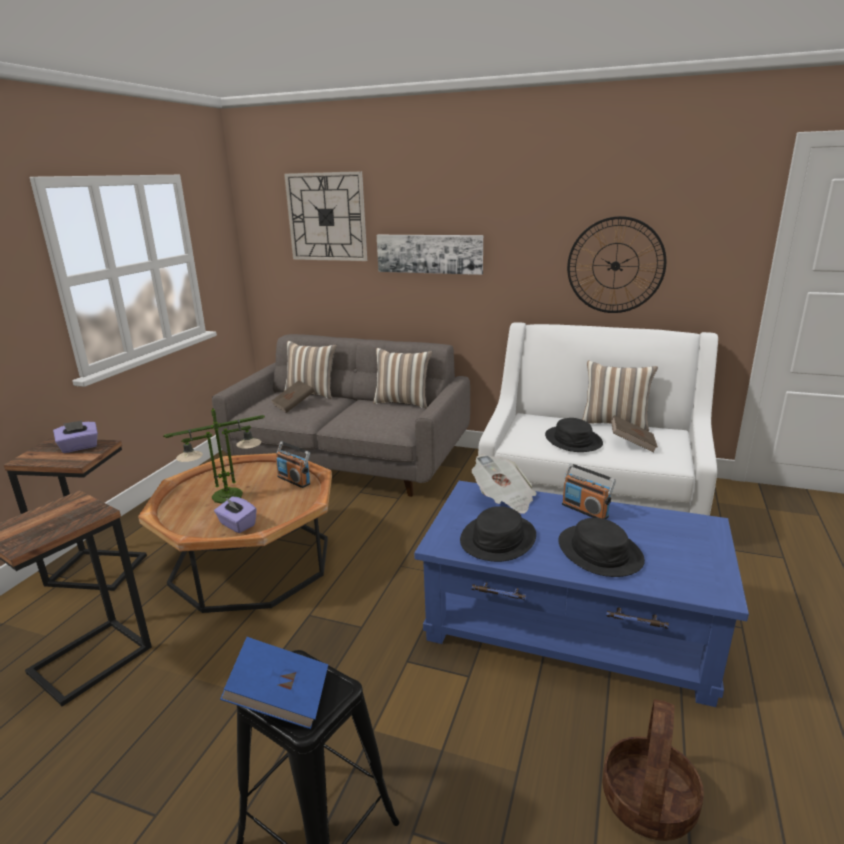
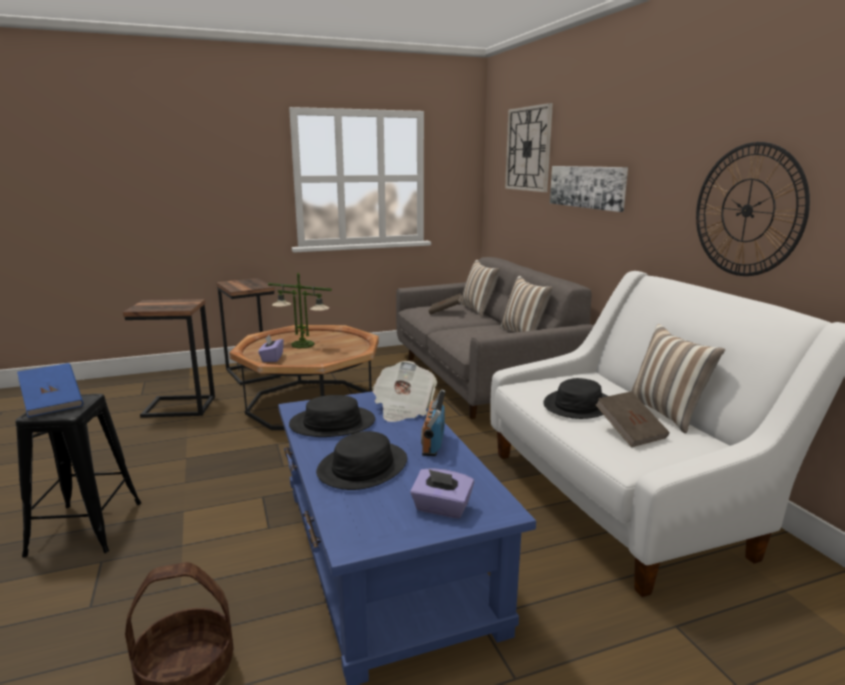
camera: 50 degrees right, 5 degrees down
(79, 447) = (253, 284): purple tissue box -> purple tissue box (441, 508)
(294, 480) = (348, 351): radio -> none

